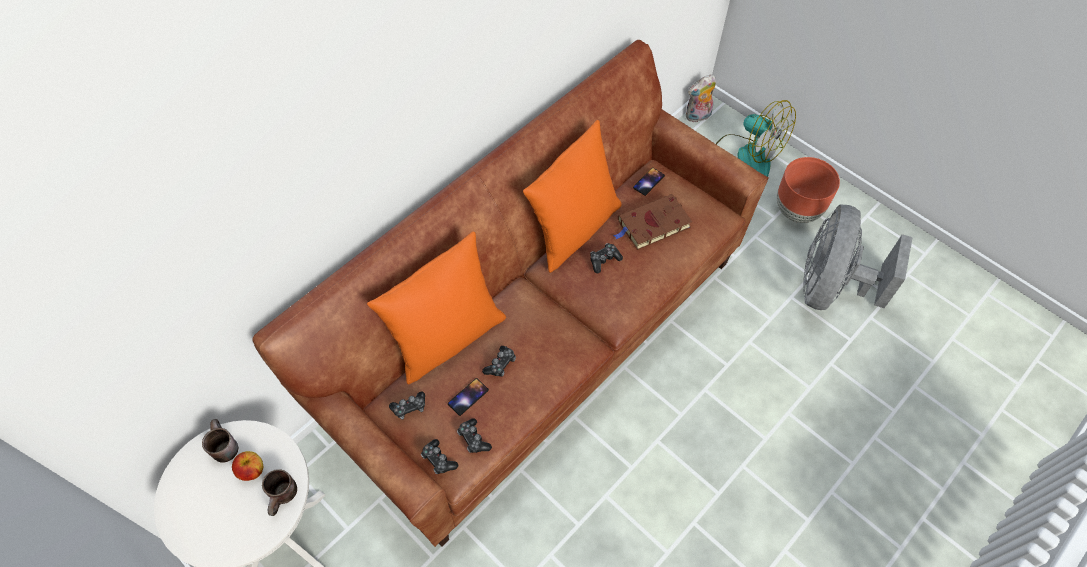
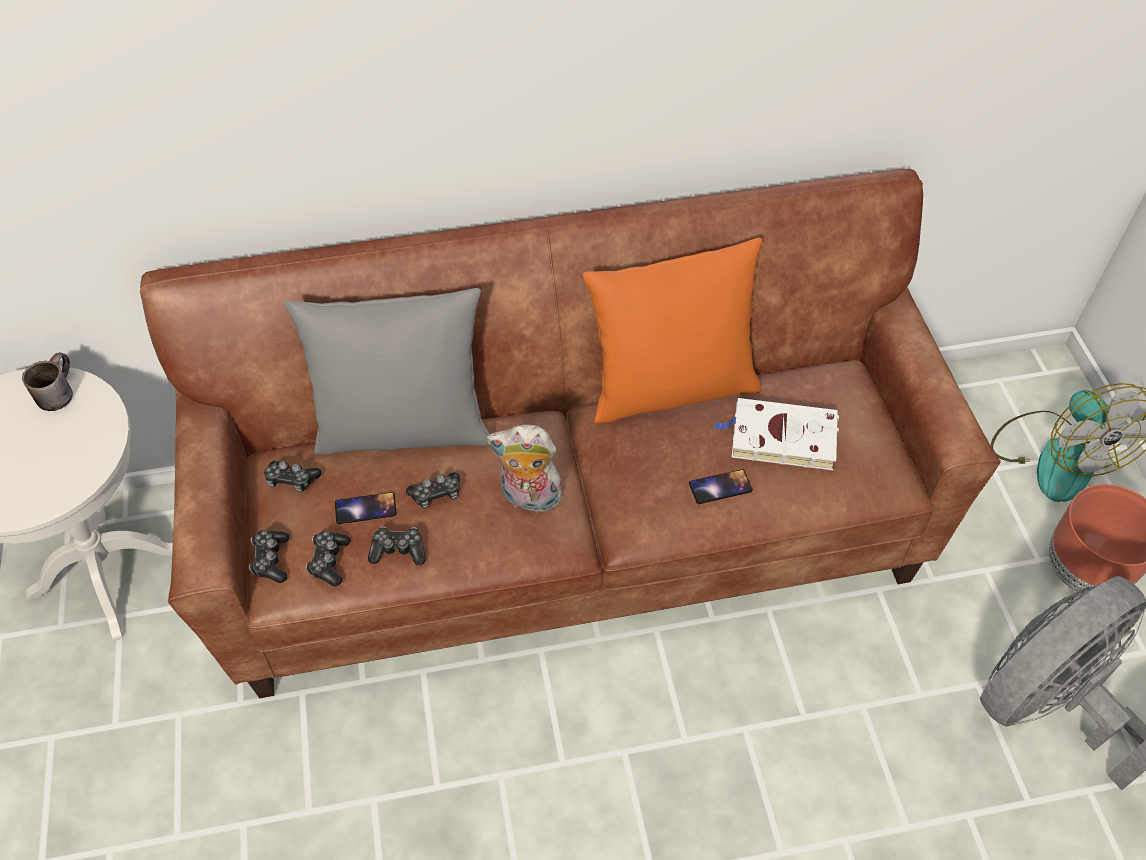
camera: 35 degrees right, 5 degrees down
(252, 471) = (60, 436): apple -> none
(285, 497) = (65, 485): brown mug -> none
(447, 338) = (404, 429): orange pillow -> grey pillow
(604, 260) = (676, 446): game controller -> game controller (398, 550)
(648, 181) = (823, 381): phone -> phone (720, 487)
(652, 225) = (779, 438): brown book -> white book
(698, 117) = (1022, 366): plush toy -> plush toy (528, 498)

